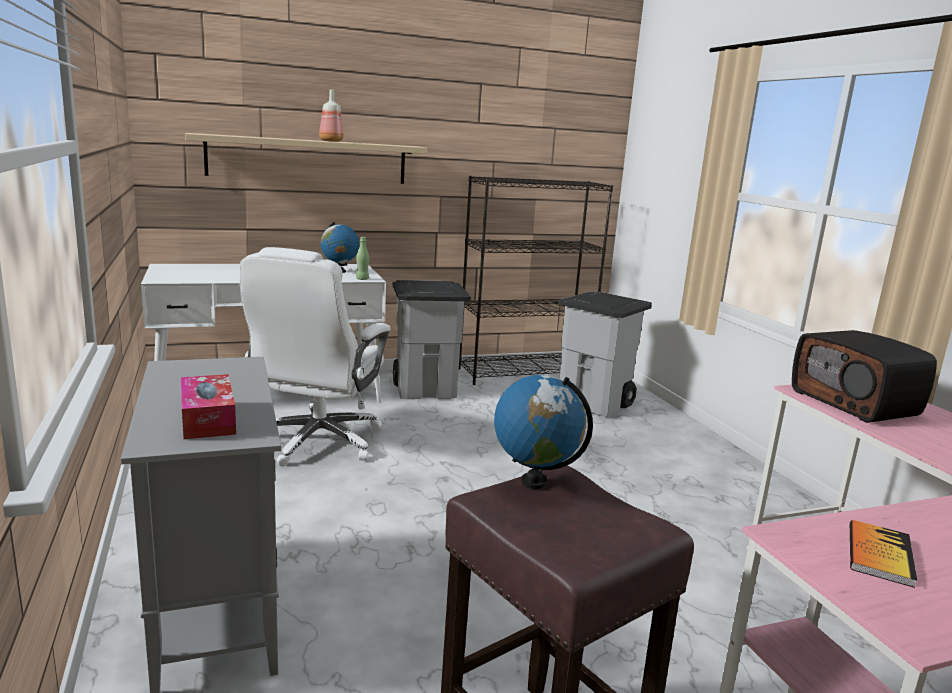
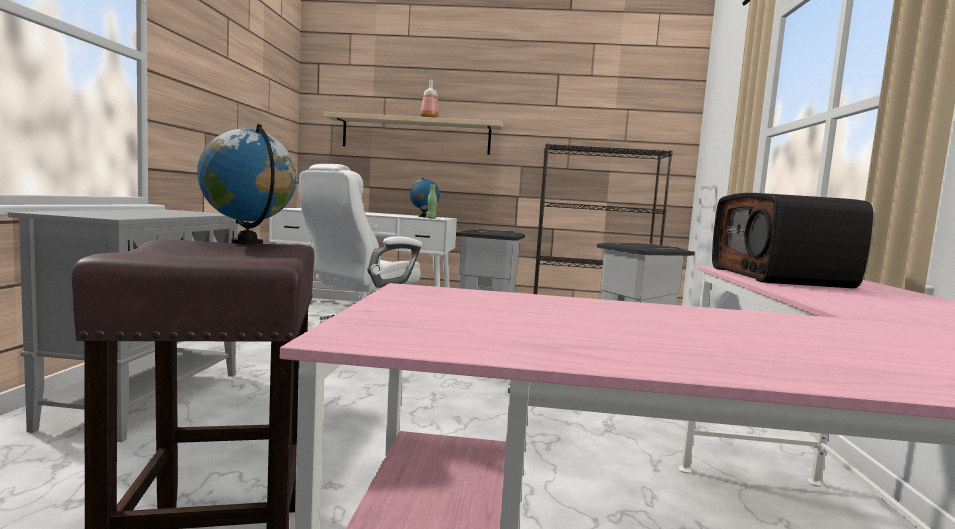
camera: 25 degrees right, 10 degrees down
(208, 419) = (114, 213): tissue box -> none
(879, 554) = (504, 309): book -> none

